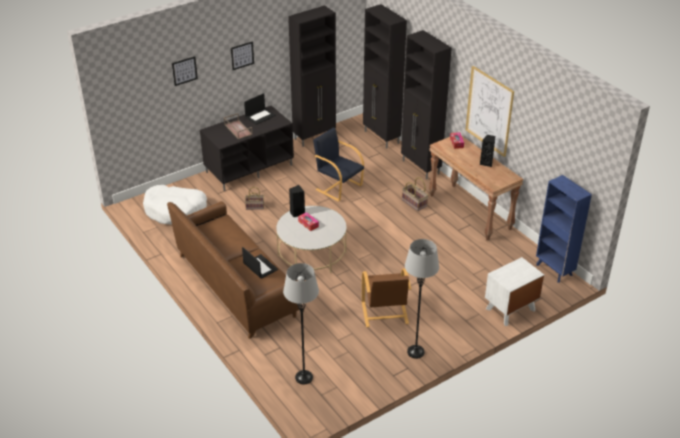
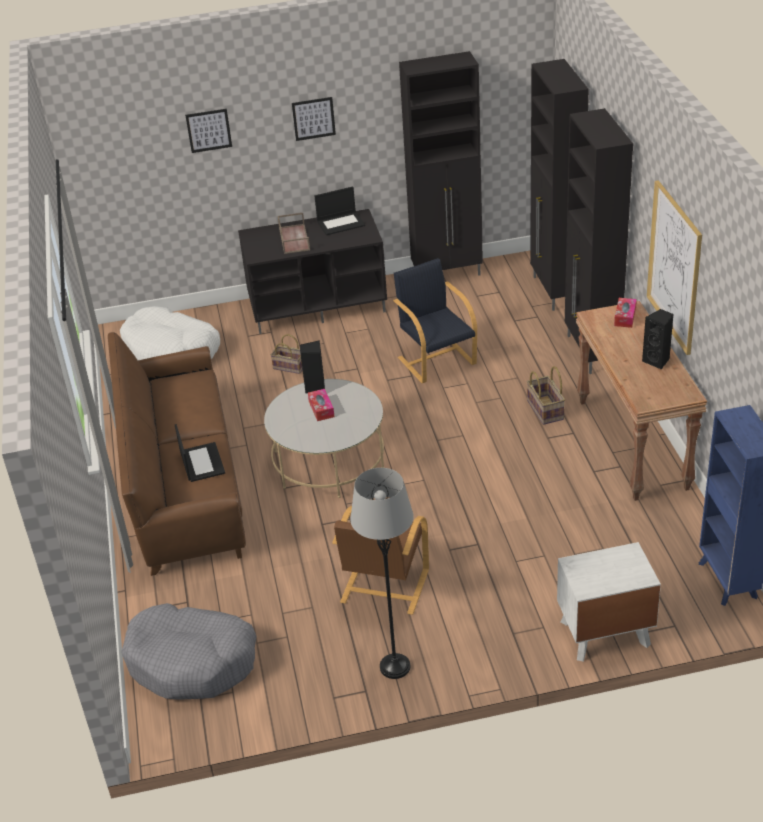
camera: 25 degrees right, 0 degrees up
(304, 377) = (192, 662): grey floor lamp -> grey dog bed

